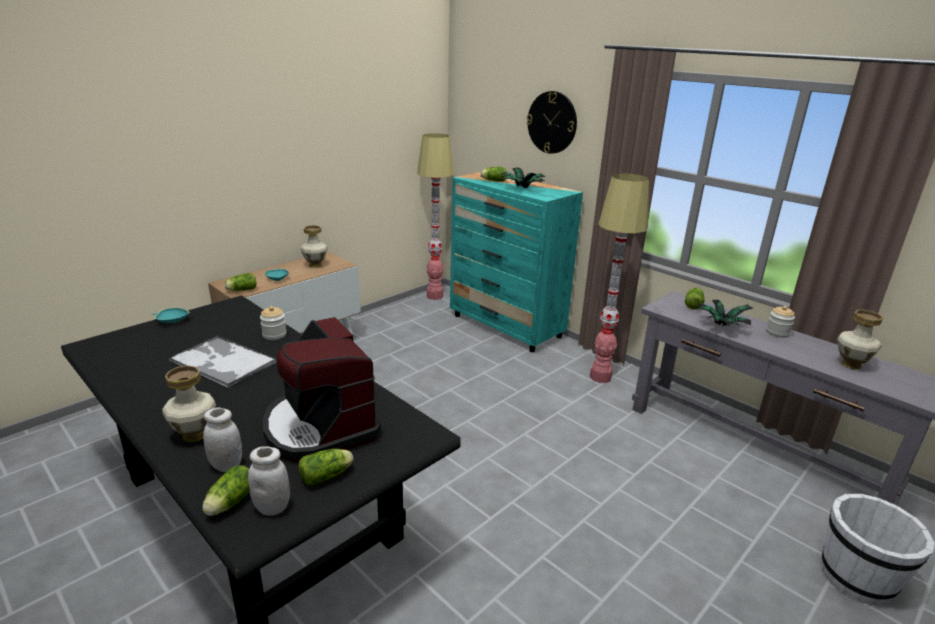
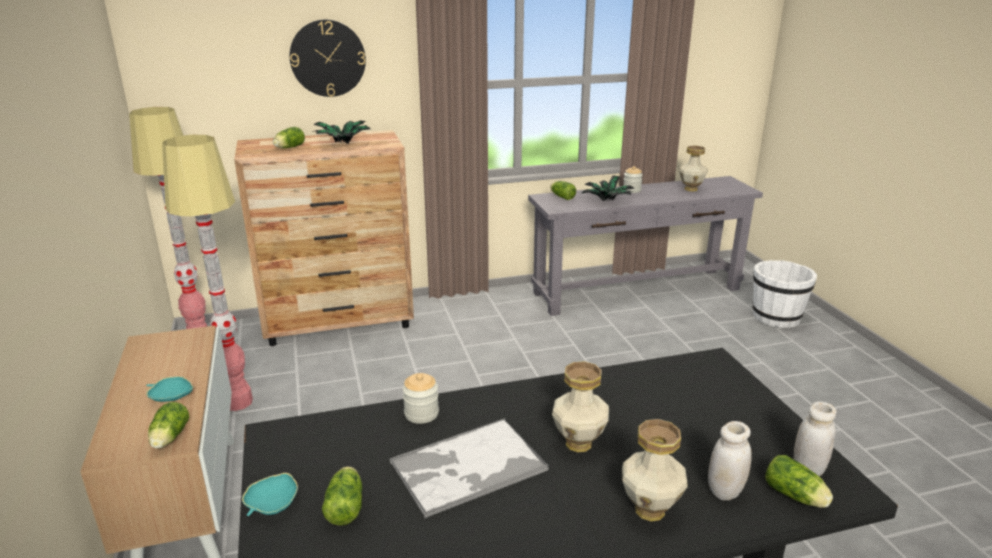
camera: 60 degrees left, 0 degrees up
(315, 265) = (166, 356): vase -> vase (578, 444)
(320, 427) = (672, 417): coffee machine -> none
(328, 475) = (763, 428): lettuce -> lettuce (346, 506)
(506, 326) = (339, 323): turquoise dresser -> brown dresser
(600, 377) = (489, 310): floor lamp -> floor lamp (237, 402)

